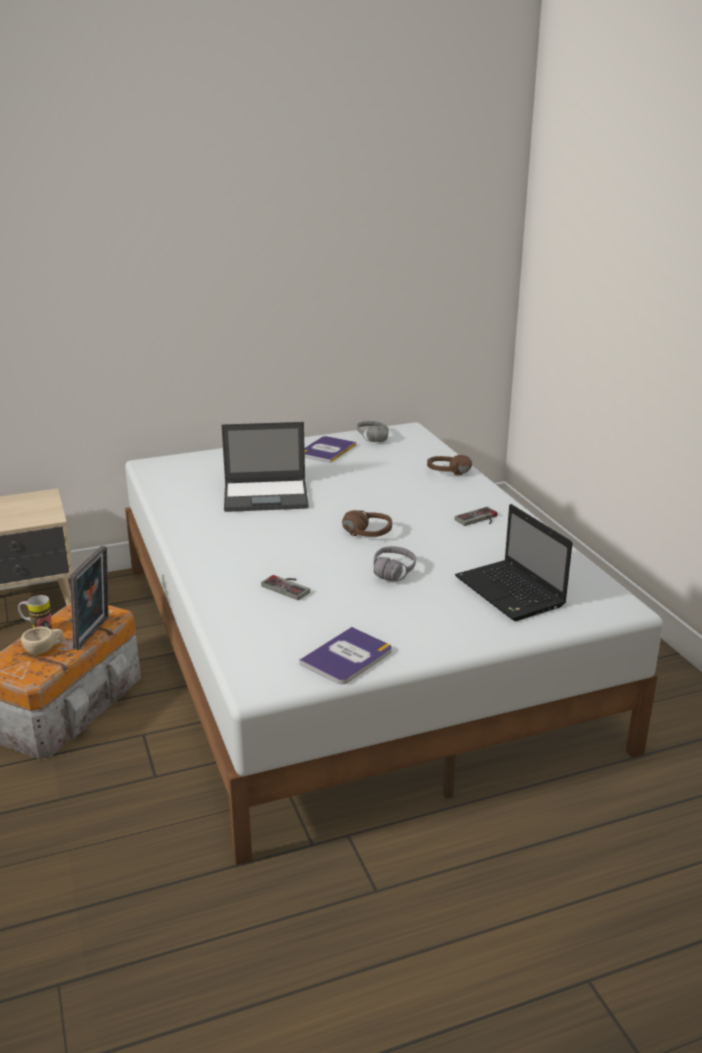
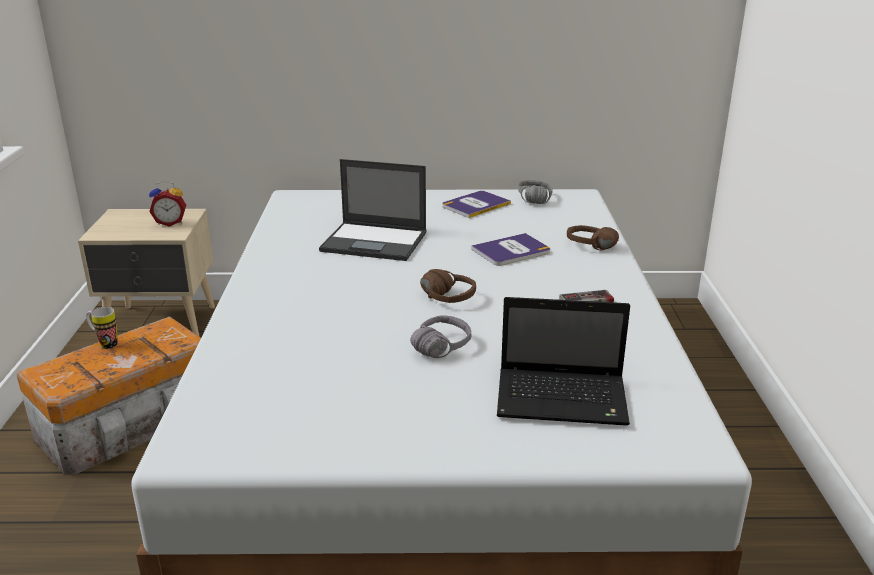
camera: 20 degrees right, 0 degrees up
(35, 507) = (170, 223): none -> alarm clock
(44, 649) = (95, 363): beige cup -> none
(95, 633) = (152, 356): picture frame -> none
(289, 587) = (314, 342): game controller -> none
(347, 657) = (306, 439): book -> book (511, 251)
(511, 592) = (564, 399): laptop -> laptop turned 75 degrees counterclockwise

